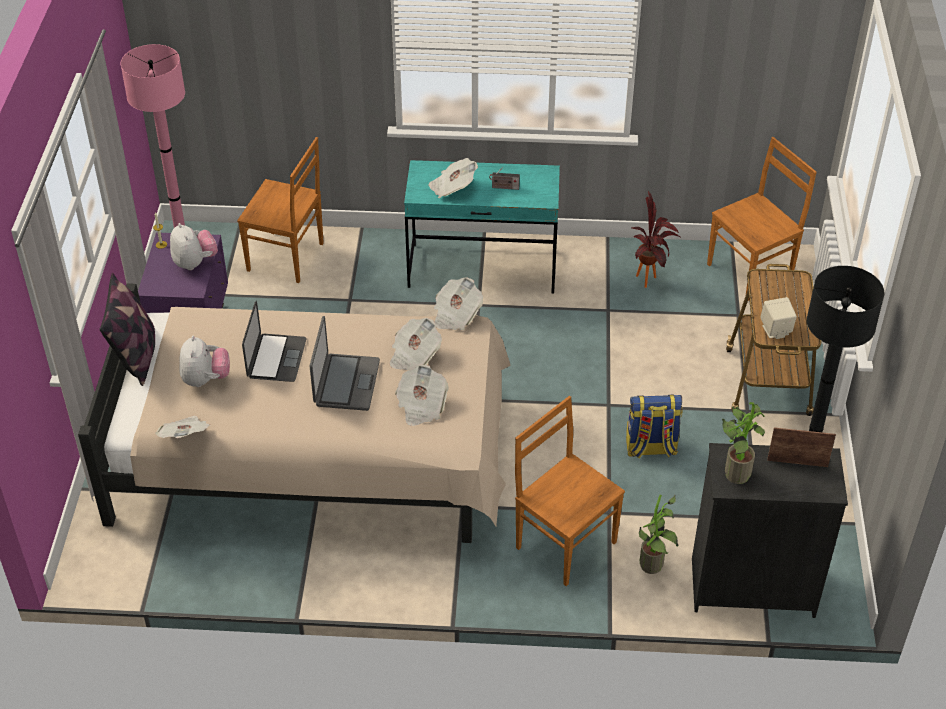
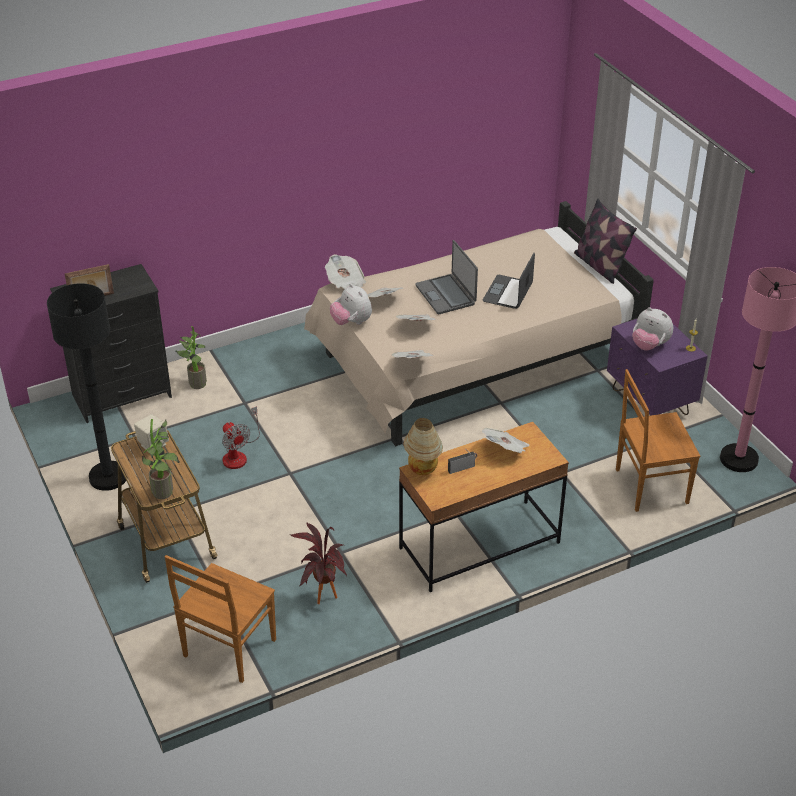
camera: 150 degrees right, 5 degrees down
(185, 437) = (513, 237): newspaper -> newspaper (346, 283)
(206, 379) = (538, 266): plush toy -> plush toy (351, 322)
(276, 358) = (508, 292): laptop -> laptop turned 45 degrees clockwise
(482, 269) = (479, 545): turquoise desk -> brown desk
(540, 198) = (422, 470): none -> table lamp
(564, 543) = (264, 375): brown chair -> none
(650, 448) = (238, 454): backpack -> fan
(734, 472) = (133, 280): potted plant -> potted plant (165, 493)

